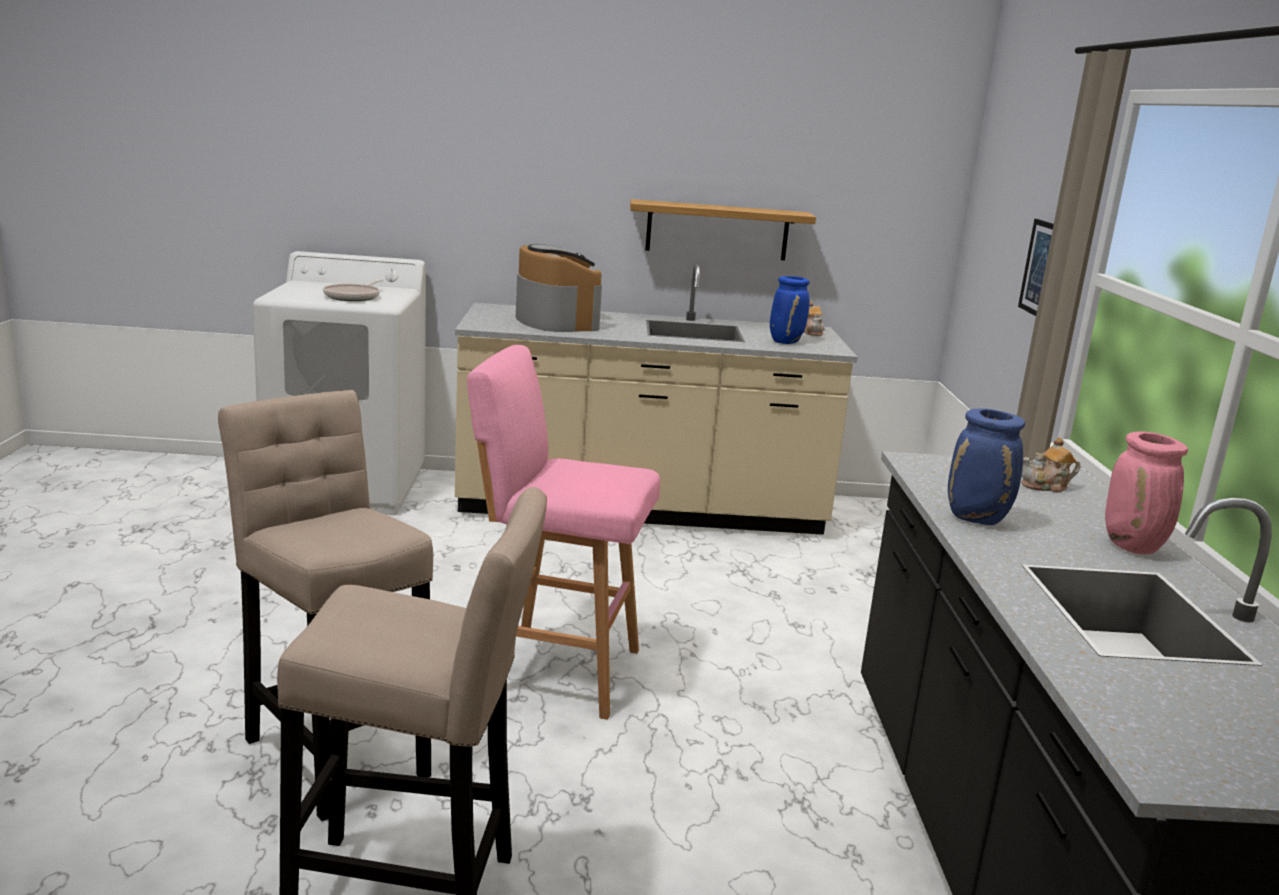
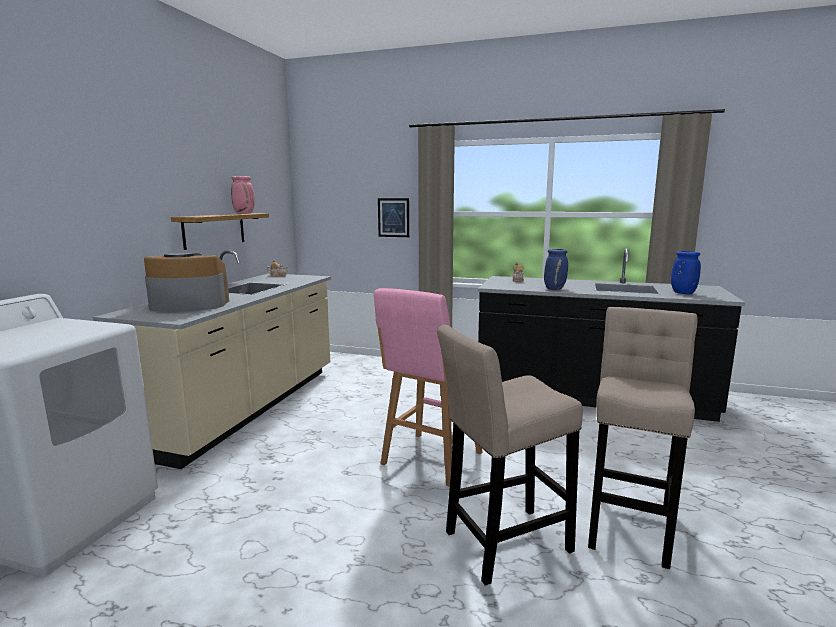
camera: 70 degrees left, 5 degrees down
(354, 297) = (62, 332): frying pan -> none
(785, 342) = (293, 280): blue vase -> blue vase (682, 293)
(1133, 548) = (573, 282): pink vase -> pink vase (244, 213)

